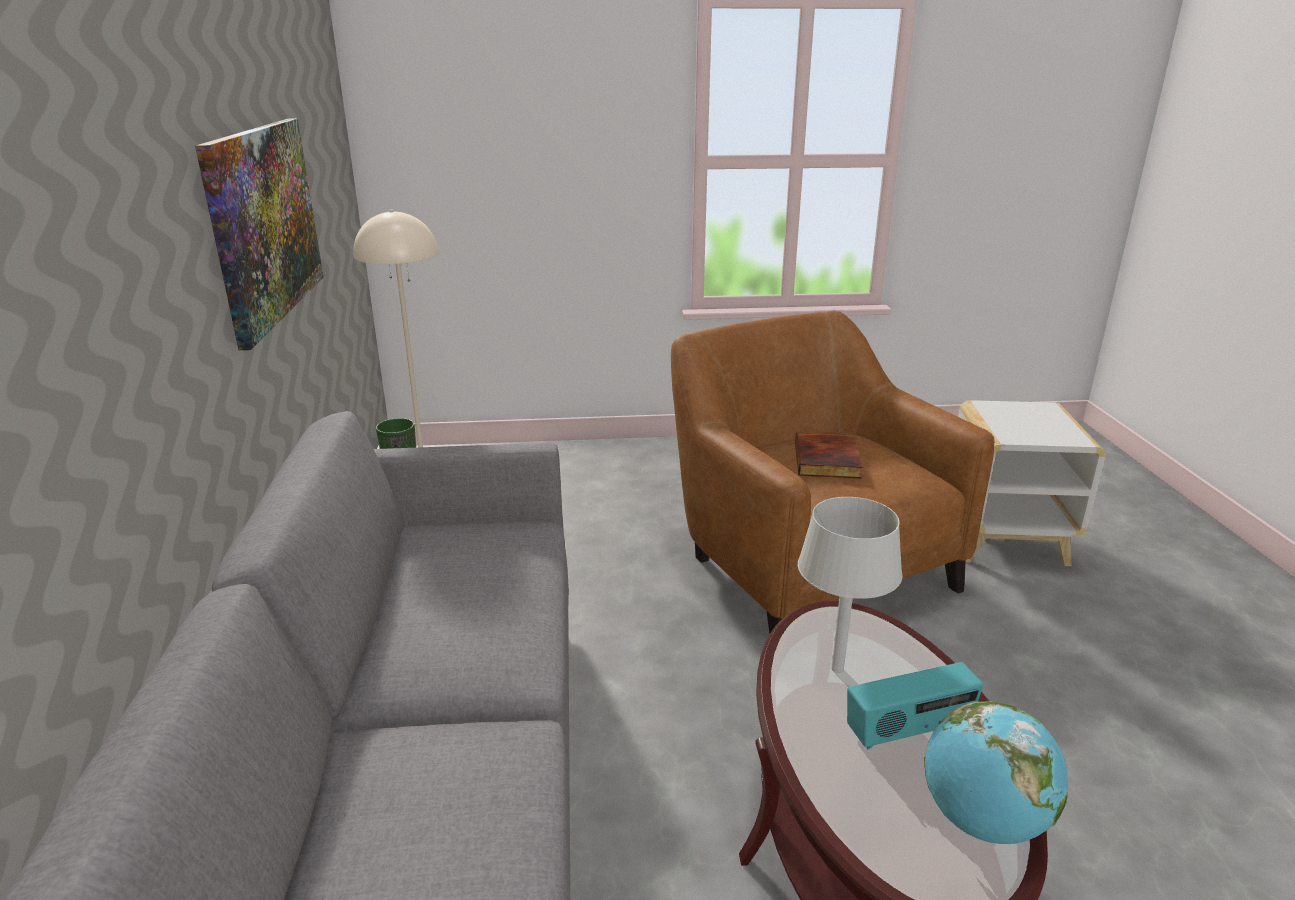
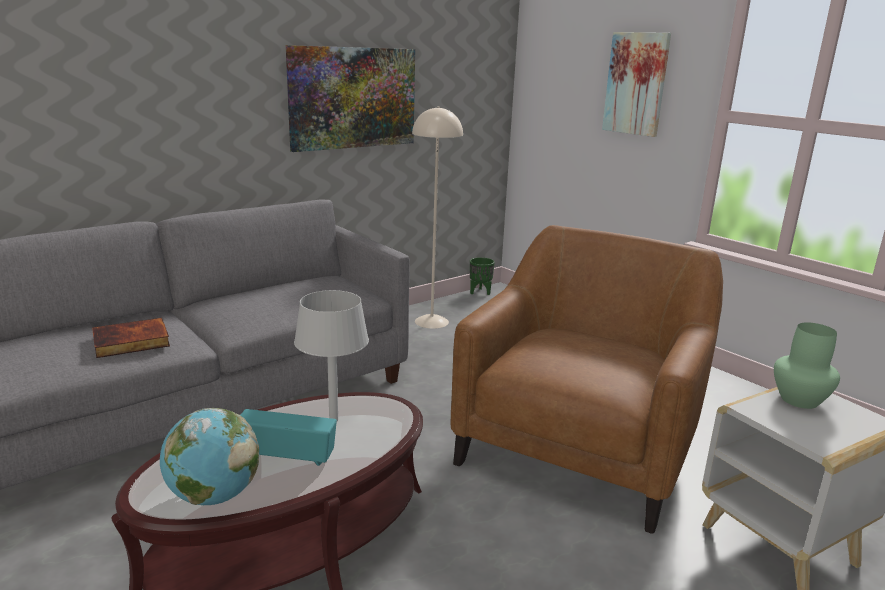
camera: 55 degrees right, 5 degrees down
(577, 134) = (636, 84): none -> picture
(828, 460) = (582, 351): book -> book (131, 342)
(909, 731) = (288, 456): radio -> radio turned 150 degrees clockwise
(1003, 415) = (799, 399): none -> green vase

